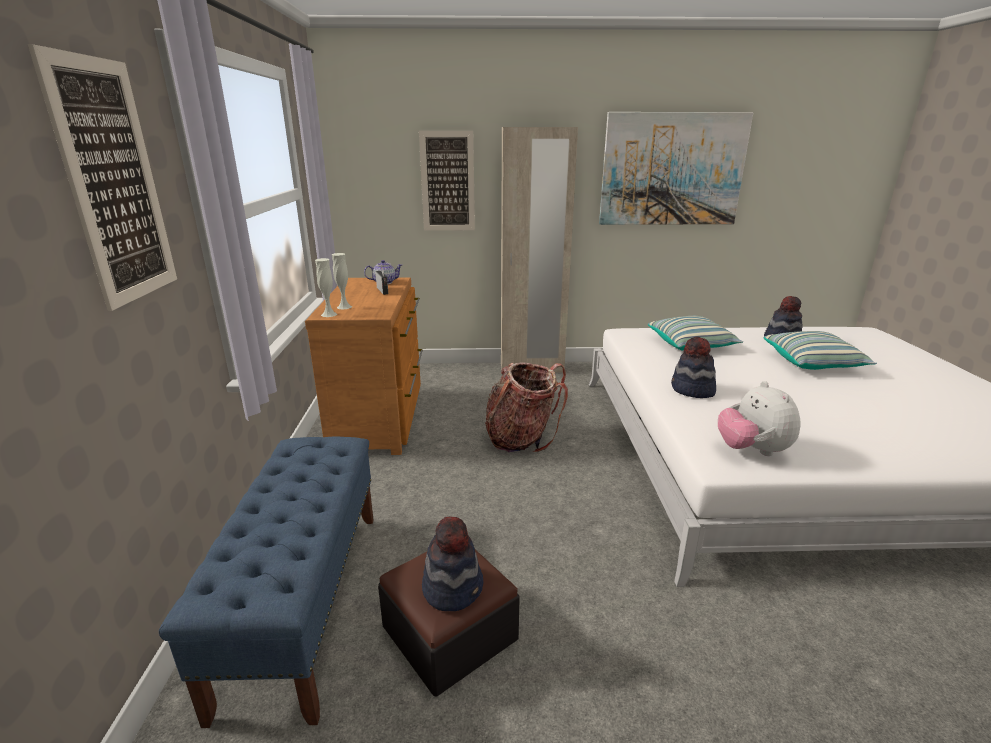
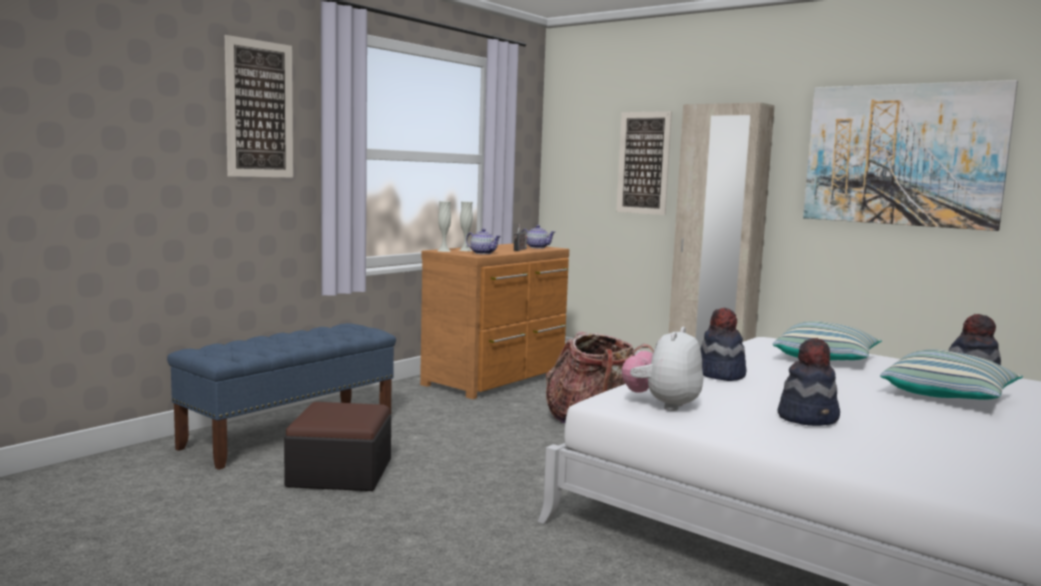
camera: 40 degrees right, 15 degrees down
(374, 308) = (483, 253): none -> teapot
(453, 587) = (334, 415): hat -> hat (808, 418)

